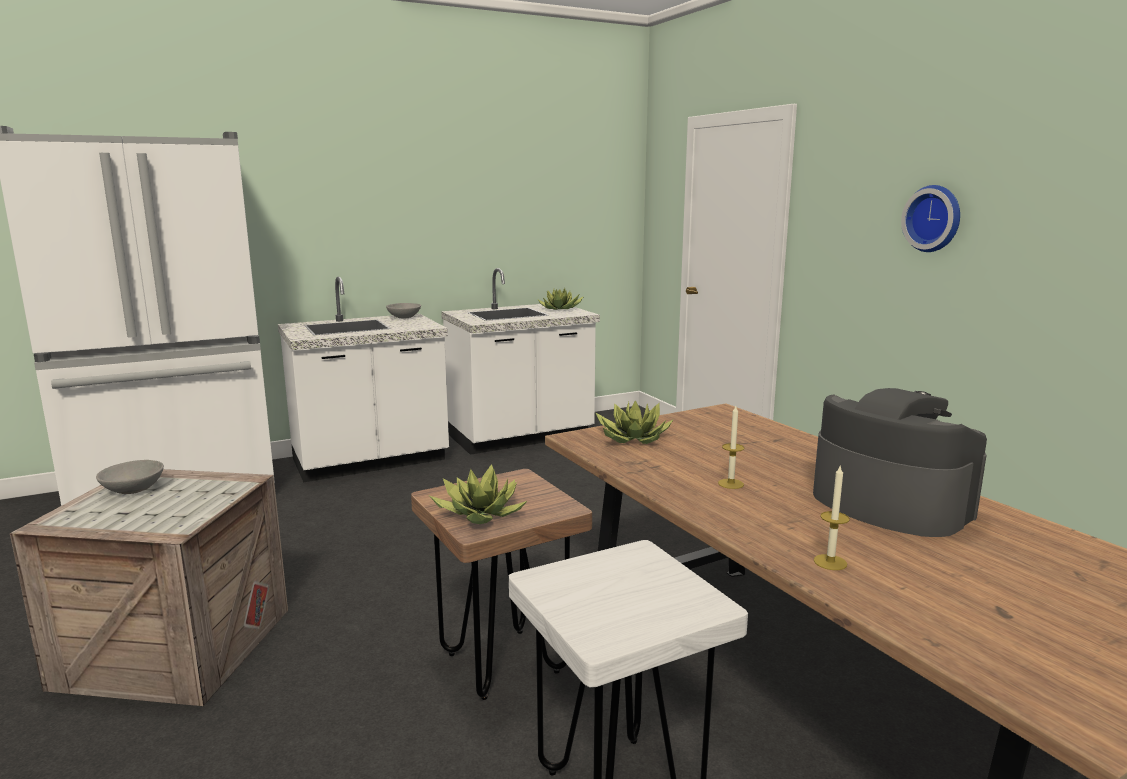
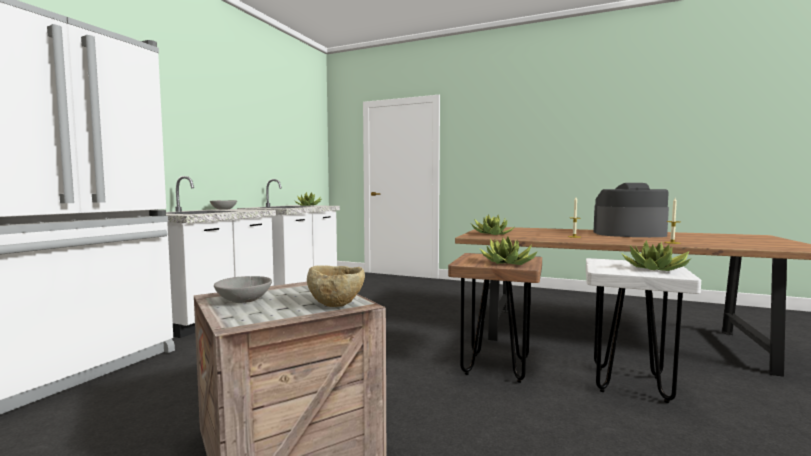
camera: 40 degrees left, 10 degrees down
(161, 524) = (336, 304): none -> beige bowl
(630, 611) = (657, 269): none -> potted plant
(934, 218) = (526, 142): wall clock -> none

